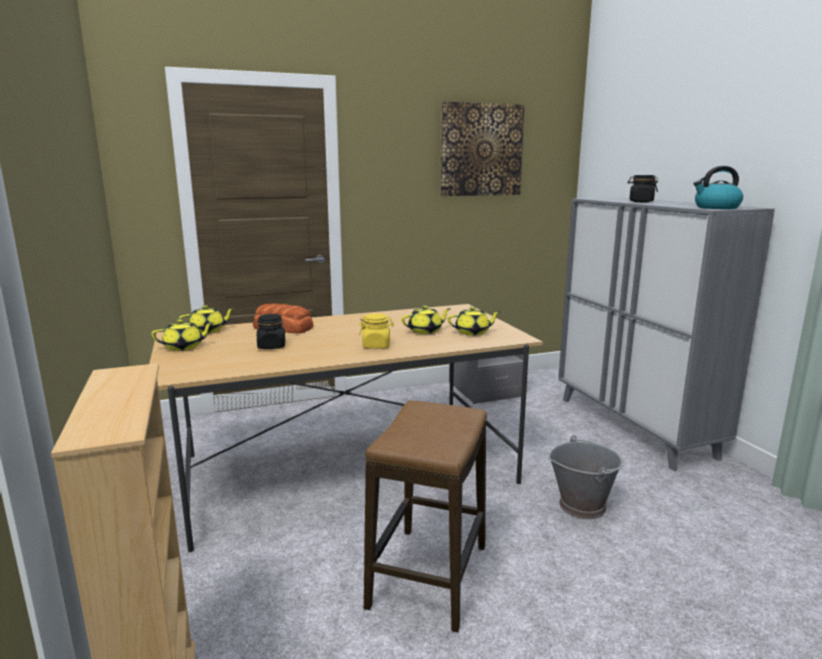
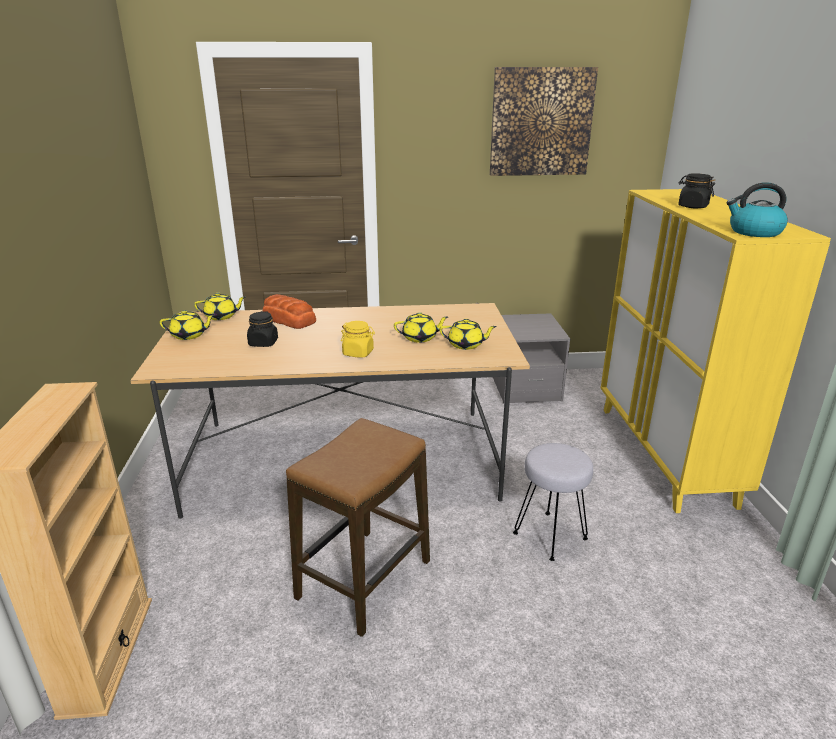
camera: 15 degrees right, 10 degrees up
(582, 505) = (550, 535): grey bucket -> grey stool
(634, 427) = (664, 454): grey cabinet -> yellow cabinet

